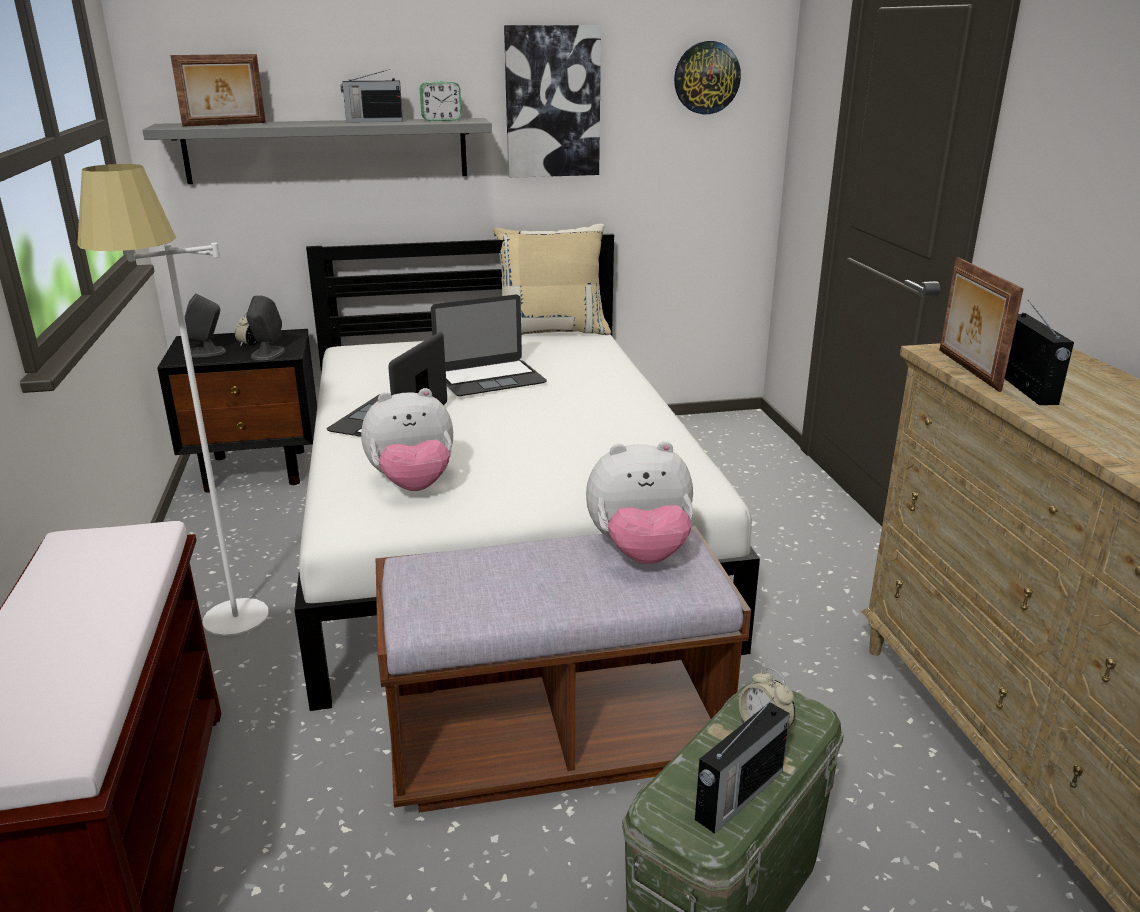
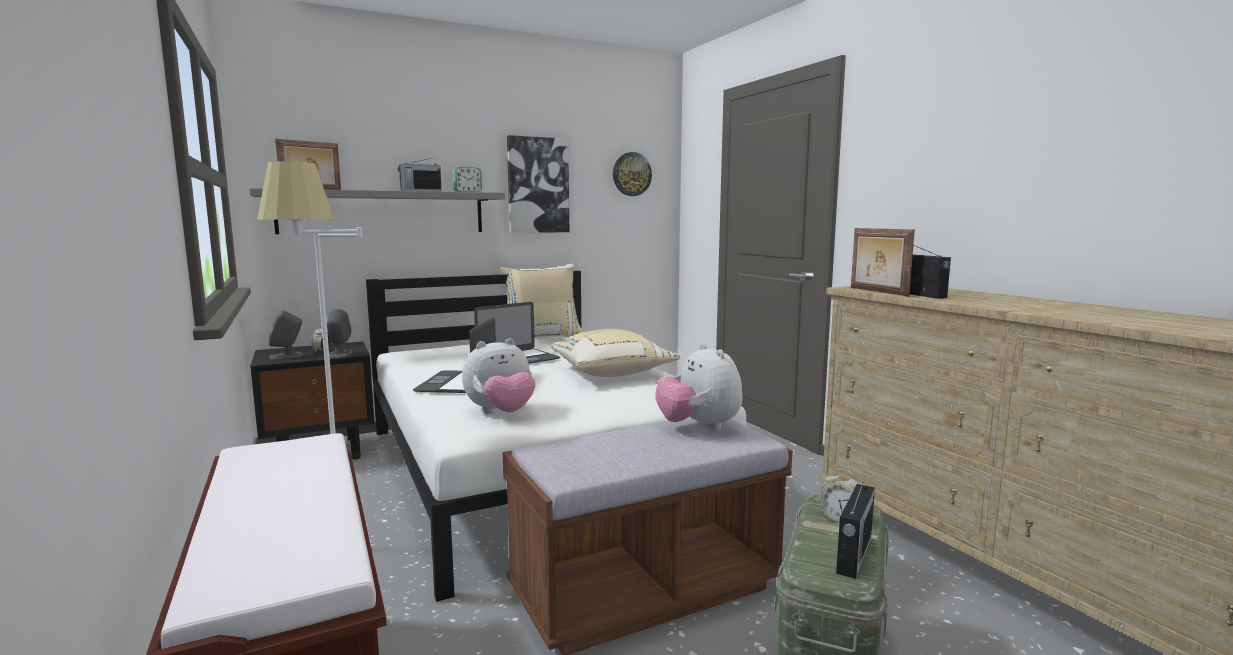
camera: 15 degrees left, 15 degrees down
(601, 419) = (611, 373): none -> beige pillow
(640, 552) = (698, 427): plush toy -> plush toy turned 90 degrees clockwise

